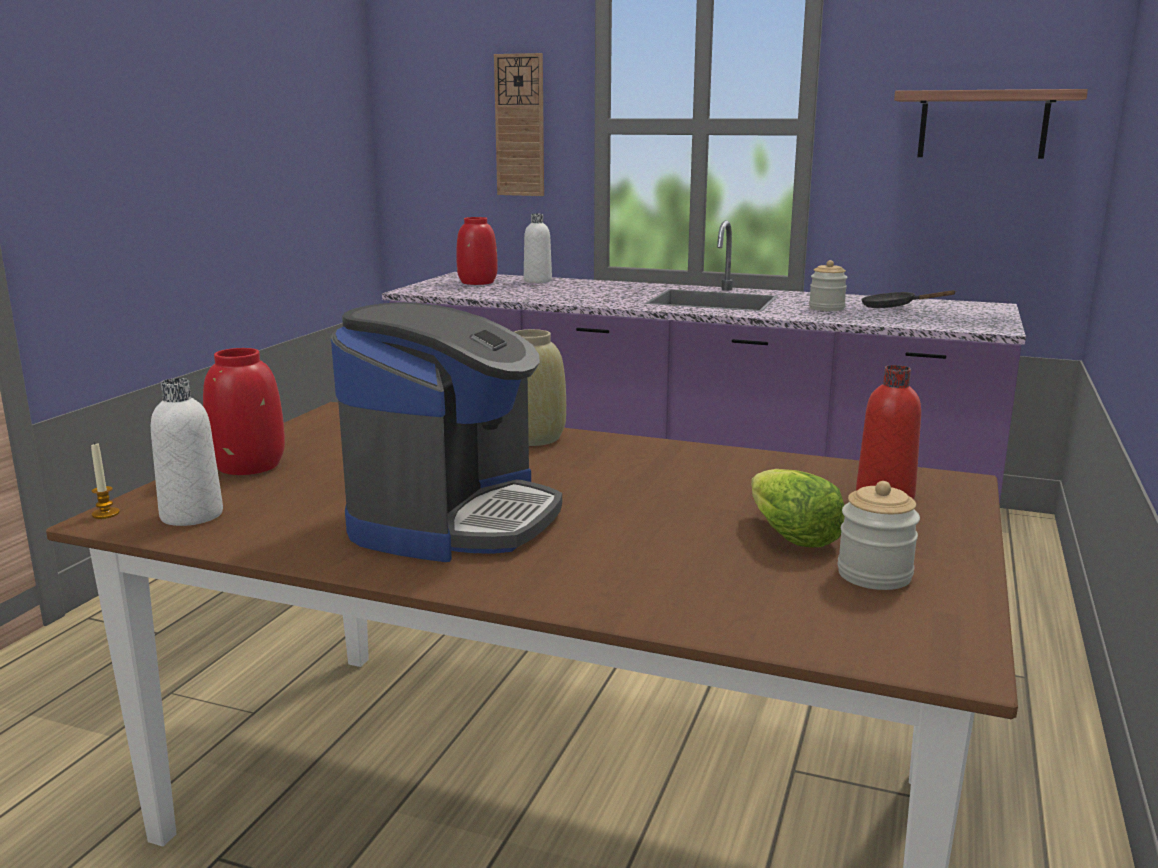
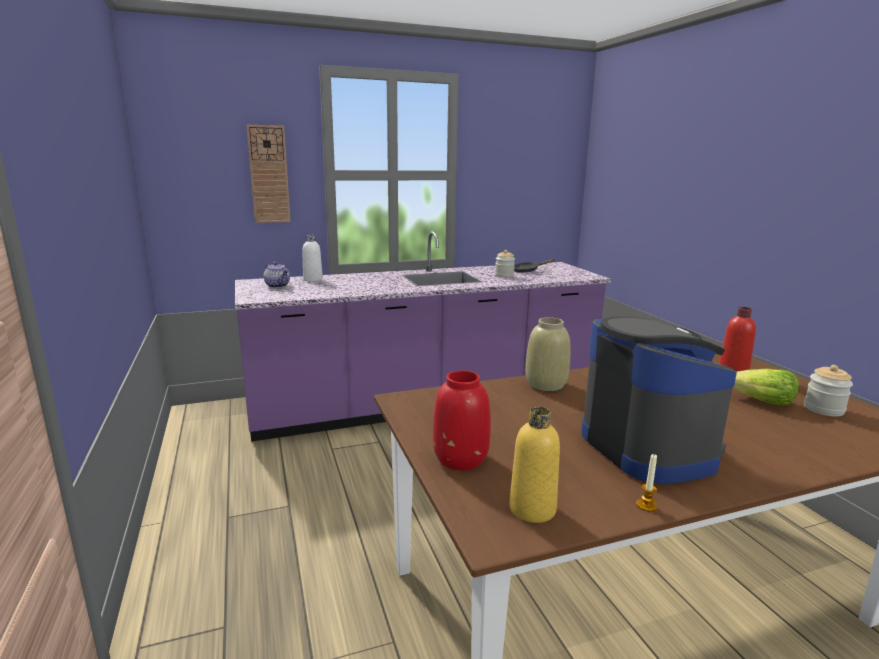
camera: 40 degrees left, 0 degrees up
(105, 514) = (480, 535): candle -> candle (646, 505)
(192, 515) = (532, 509): white bottle -> yellow bottle
(478, 282) = (278, 286): red vase -> teapot
(983, 125) = (534, 174): shelf -> none

